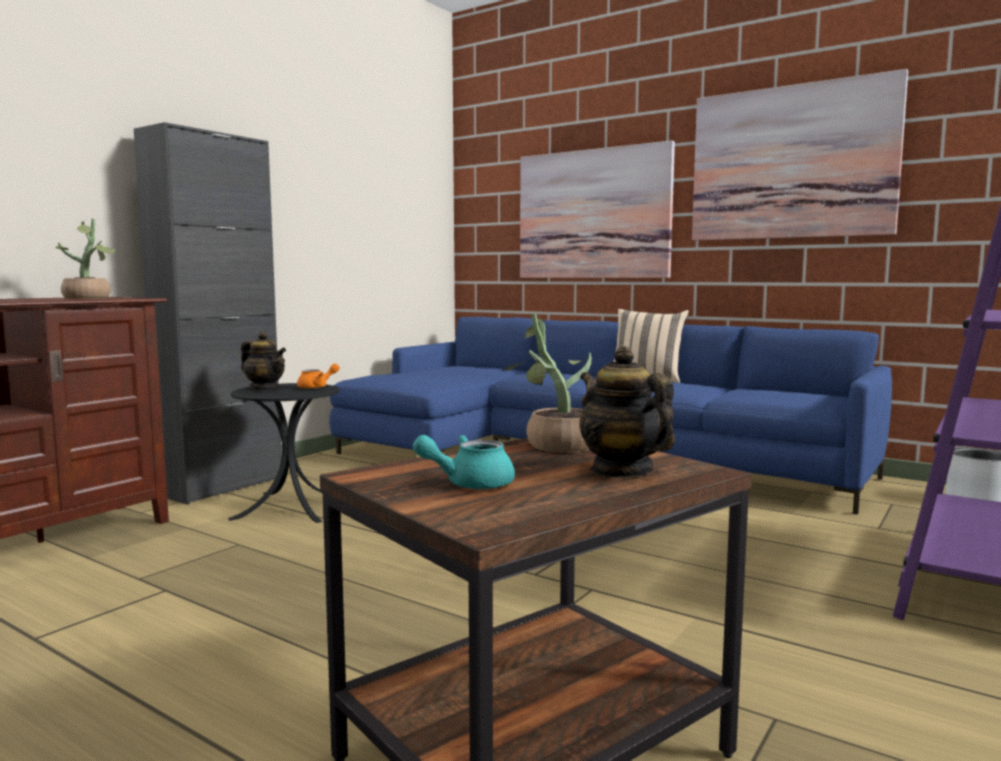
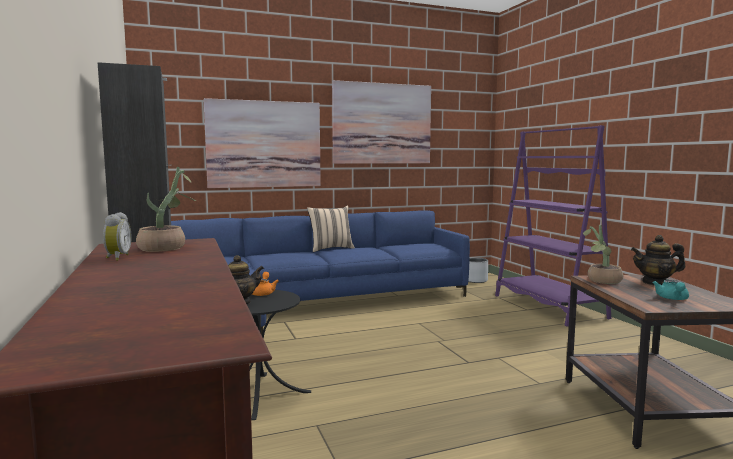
camera: 55 degrees left, 0 degrees up
(28, 298) = (116, 258): none -> alarm clock

